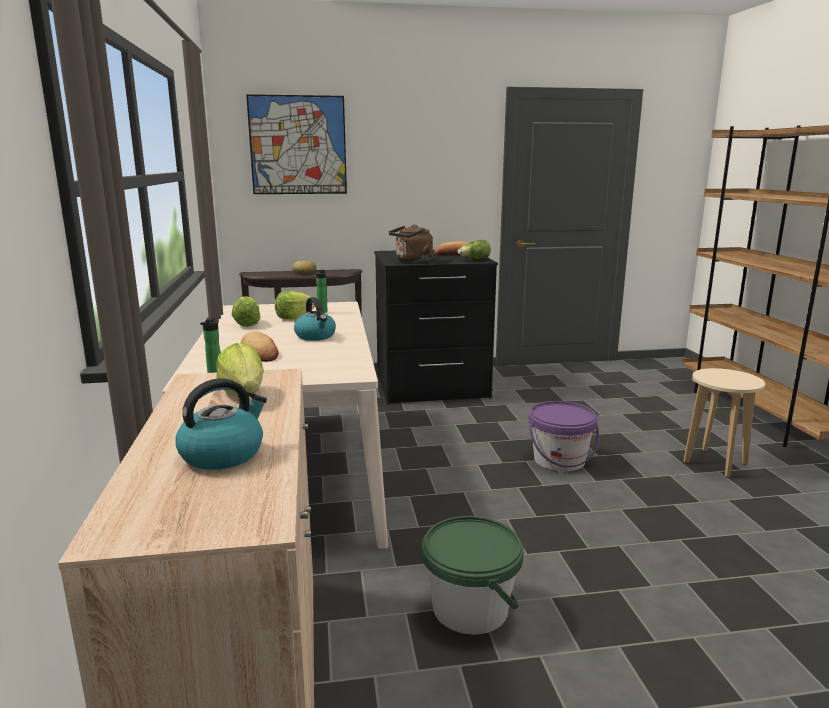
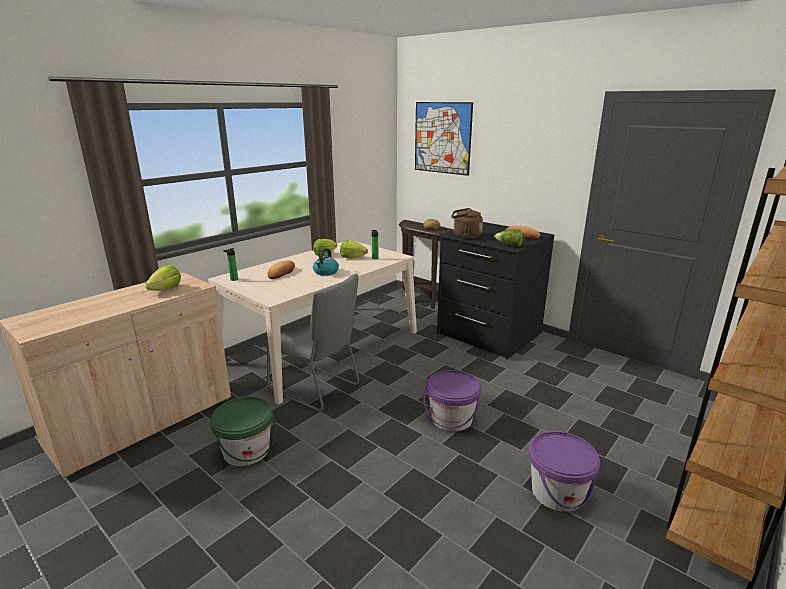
camera: 50 degrees right, 5 degrees up
(223, 454) = (94, 309): kettle -> none
(391, 508) = (317, 389): none -> grey chair
(714, 463) = (557, 492): beige stool -> purple bucket

